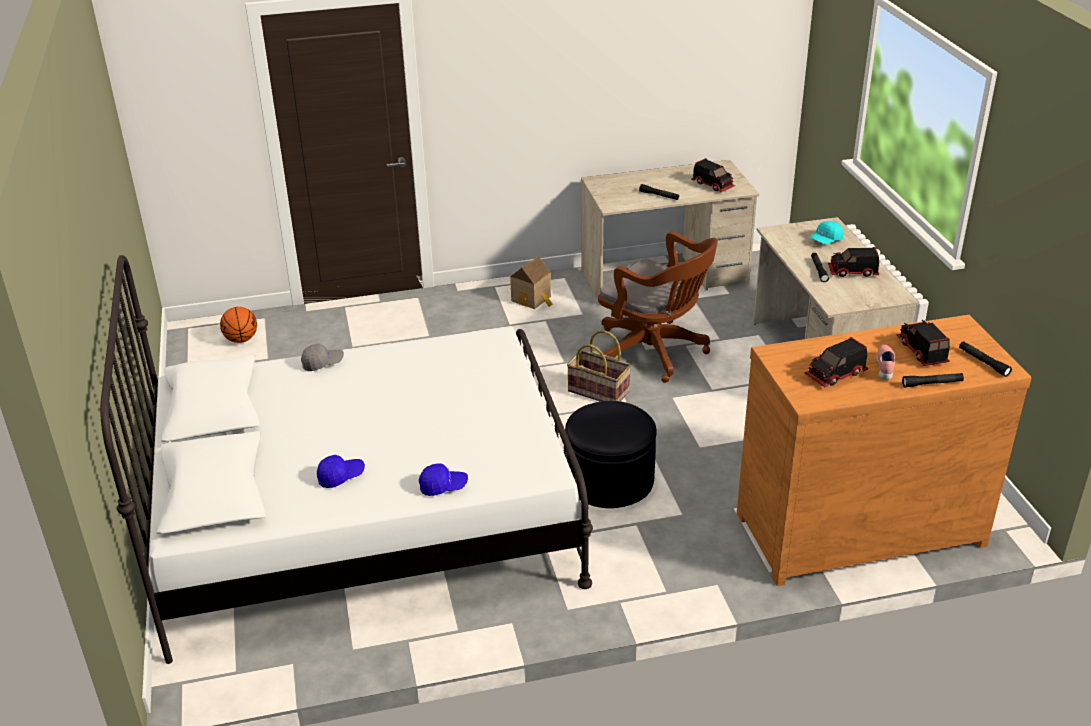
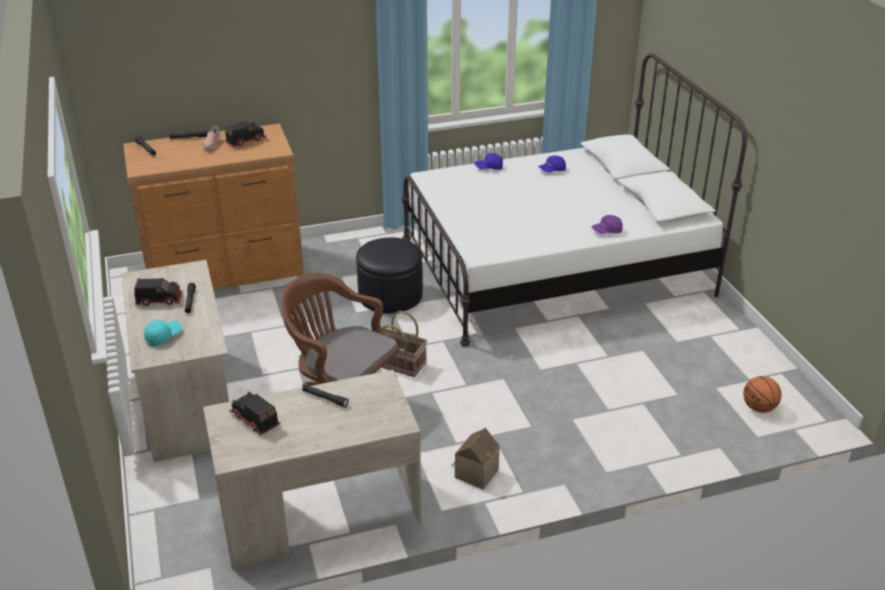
camera: 175 degrees right, 0 degrees up
(323, 363) = (606, 231): grey cap -> purple cap
(921, 351) = (181, 154): toy truck -> none

